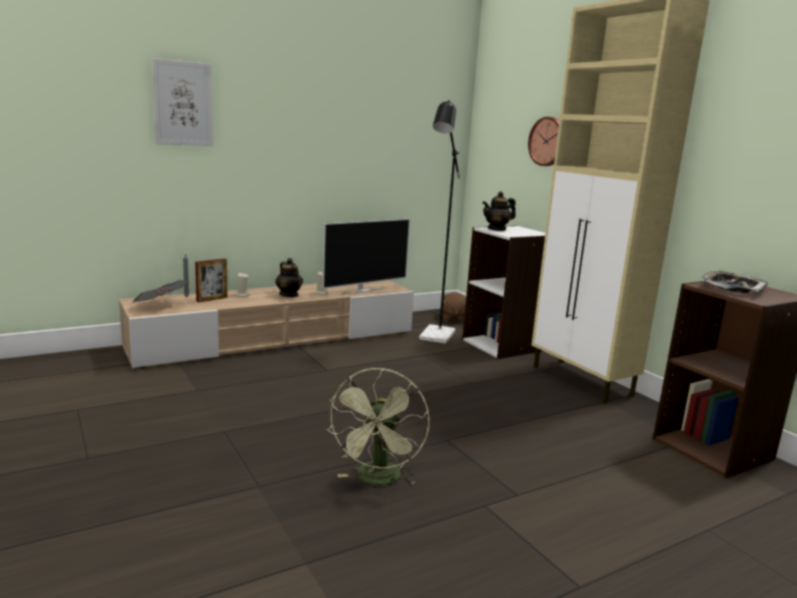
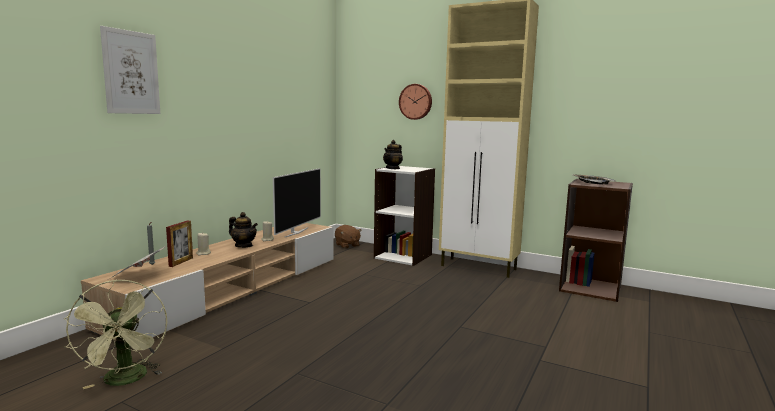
camera: 30 degrees left, 5 degrees down
(378, 480) = (460, 368): green fan -> green fan (125, 381)
(435, 338) = (354, 261): black floor lamp -> none

